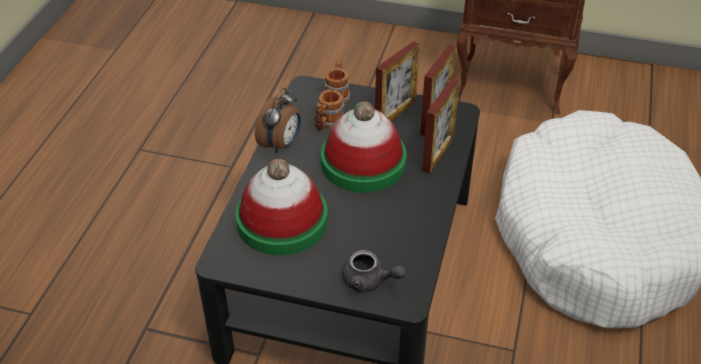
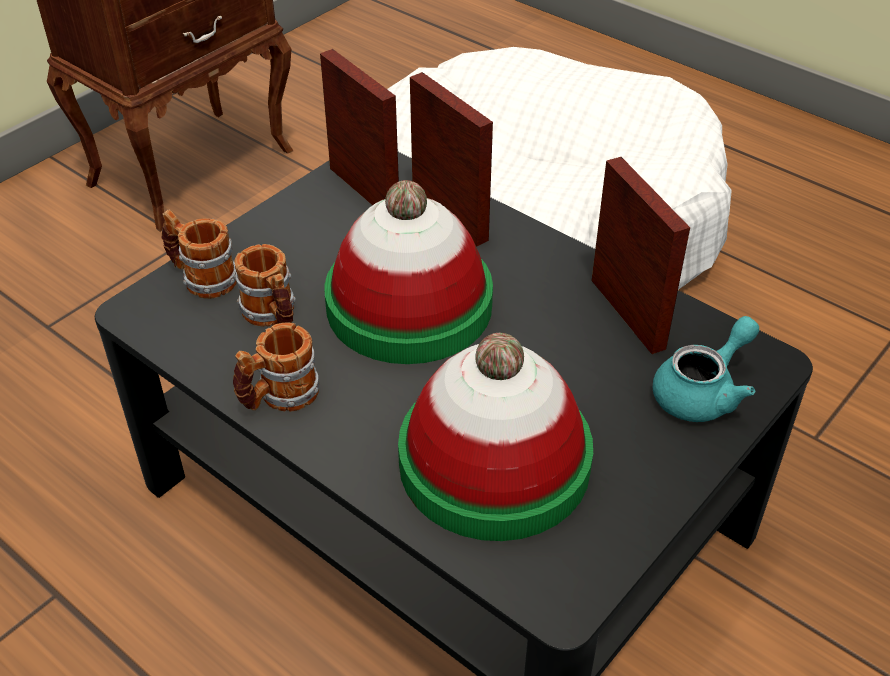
camera: 65 degrees left, 0 degrees up
(281, 144) = (279, 397): alarm clock -> mug
(369, 281) = (703, 392): grey teapot -> turquoise teapot
(395, 114) = (313, 227): picture frame -> picture frame (627, 314)

